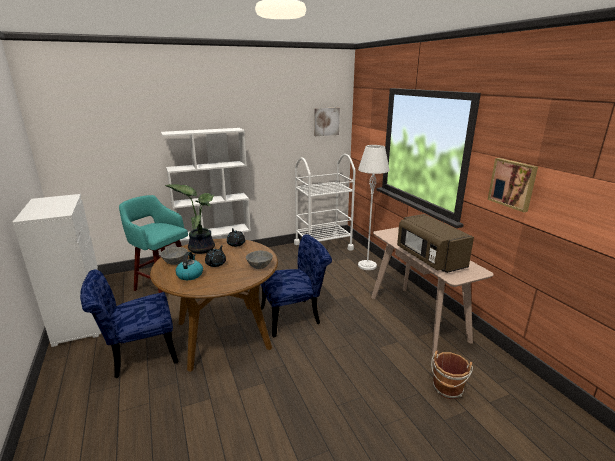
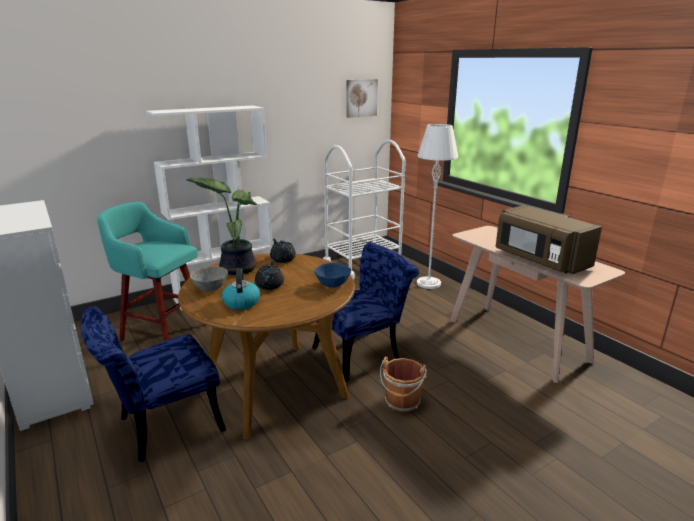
camera: 10 degrees left, 0 degrees up
(259, 266) = (332, 284): grey bowl -> blue bowl
(447, 389) = (589, 420): brown bucket -> brown bucket (402, 402)
(513, 184) = (643, 158): picture -> none

